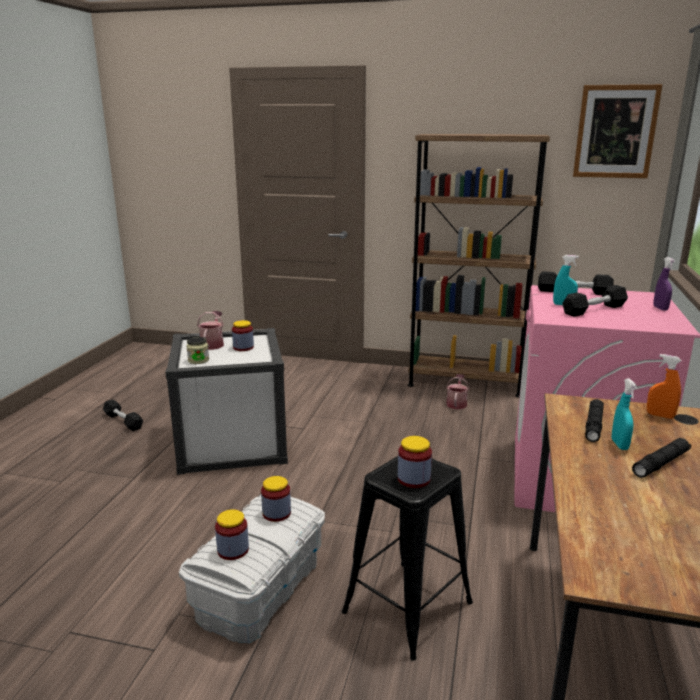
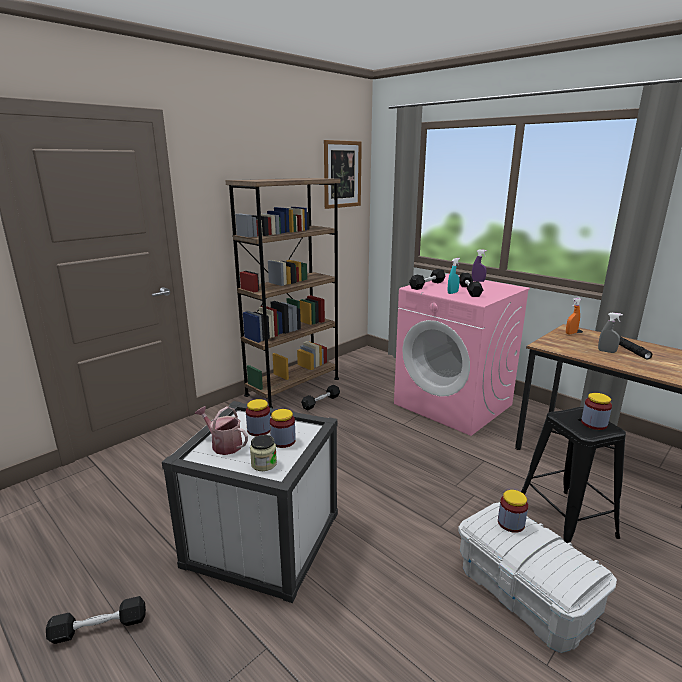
camera: 60 degrees left, 0 degrees up
(233, 550) = (563, 564): jar -> jar (283, 441)
(456, 403) = (321, 402): watering can -> black dumbbell
(593, 425) = (579, 349): black flashlight -> none
(619, 445) = (606, 351): turquoise spray bottle -> grey spray bottle

